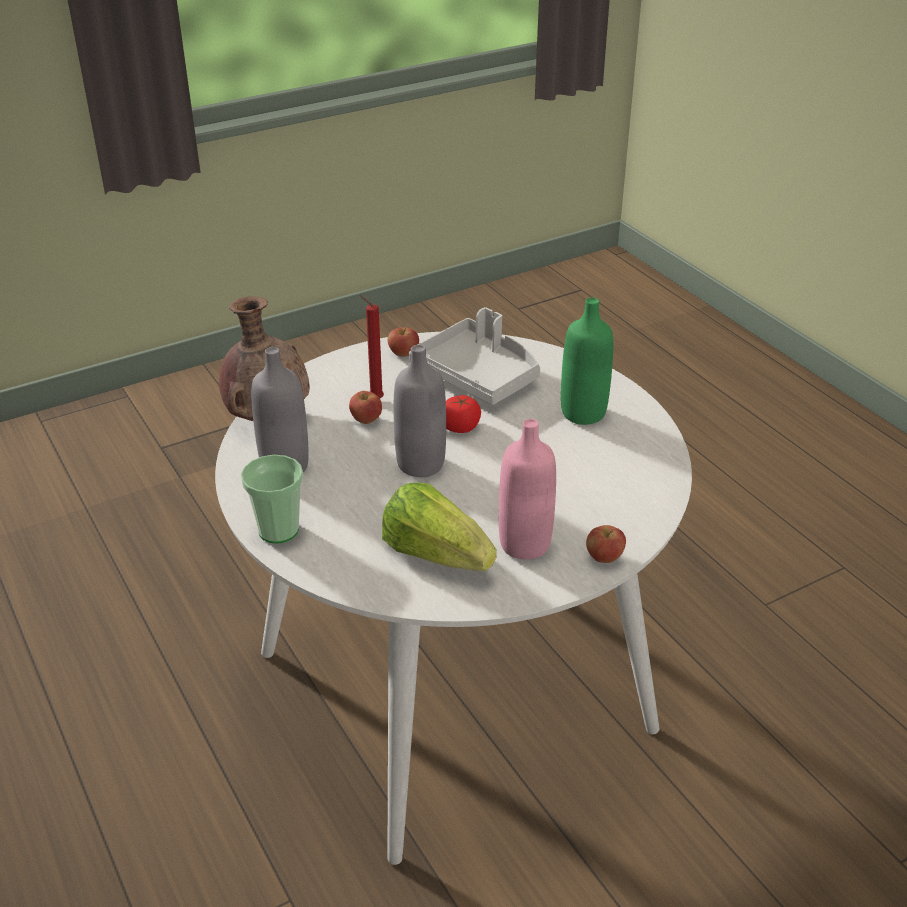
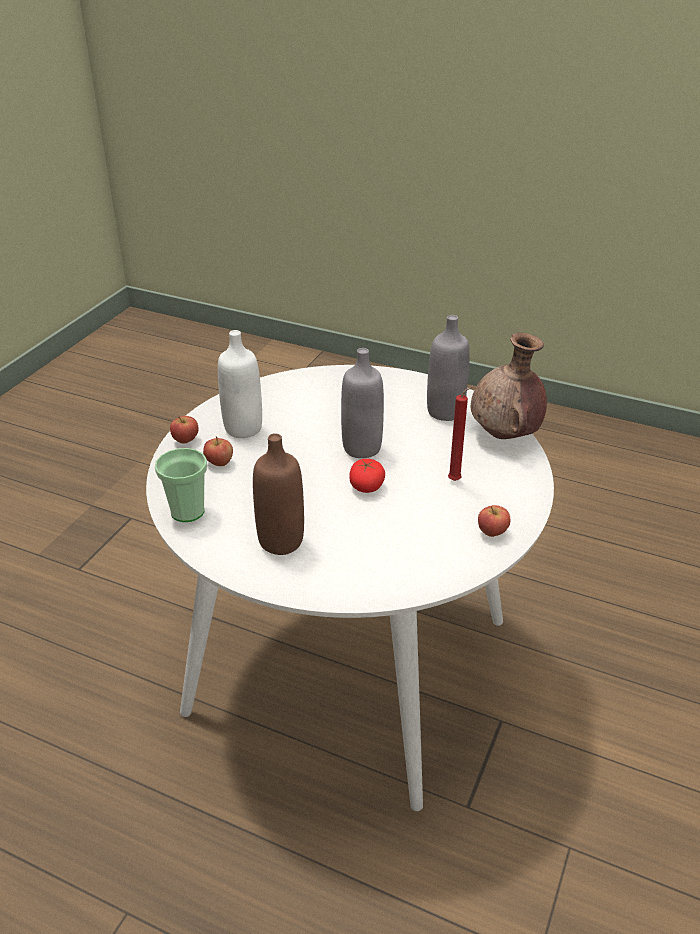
camera: 145 degrees right, 0 degrees up
(278, 530) = (396, 381): cup -> cup (187, 511)
(366, 419) = (439, 462): apple -> apple (219, 463)
(435, 554) = (292, 403): lettuce -> none
(478, 375) = (404, 539): grey tray -> none
(524, 544) = (243, 428): pink bottle -> white bottle
(583, 413) = (281, 541): green bottle -> brown bottle

